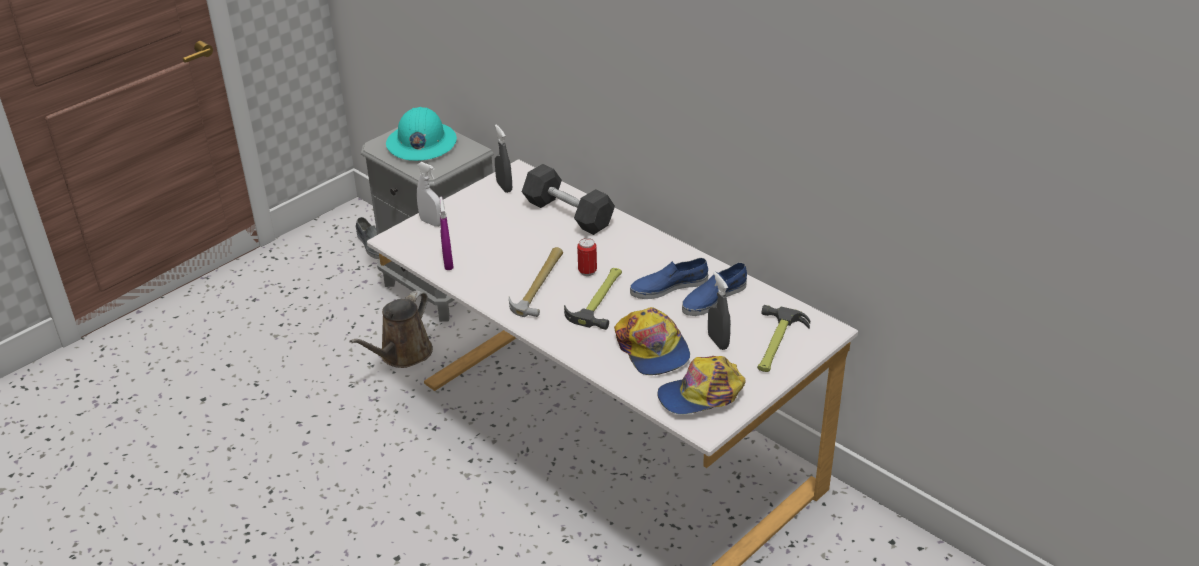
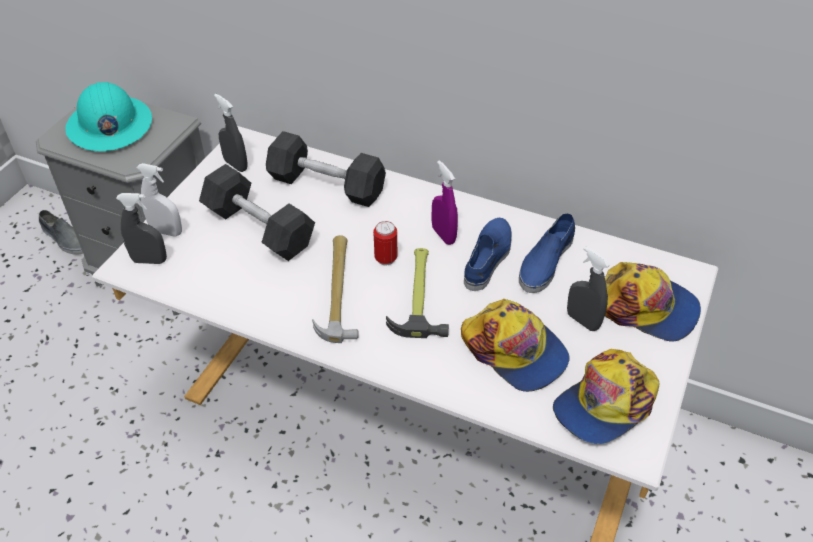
camera: 20 degrees left, 10 degrees up
(402, 355) = (147, 367): brown watering can -> none
(411, 239) = (149, 260): none -> grey spray bottle
(448, 263) = (211, 285): purple spray bottle -> purple spray bottle (443, 235)
(501, 233) = (259, 228): none -> grey dumbbell
(668, 286) = (488, 258): blue shoe -> blue shoe turned 150 degrees clockwise
(775, 344) = (645, 307): hammer -> cap

